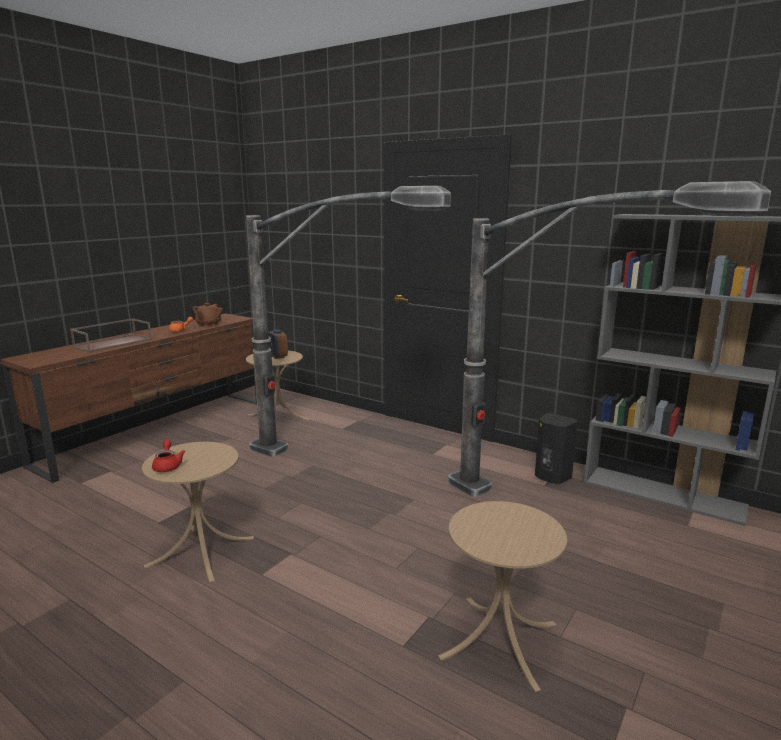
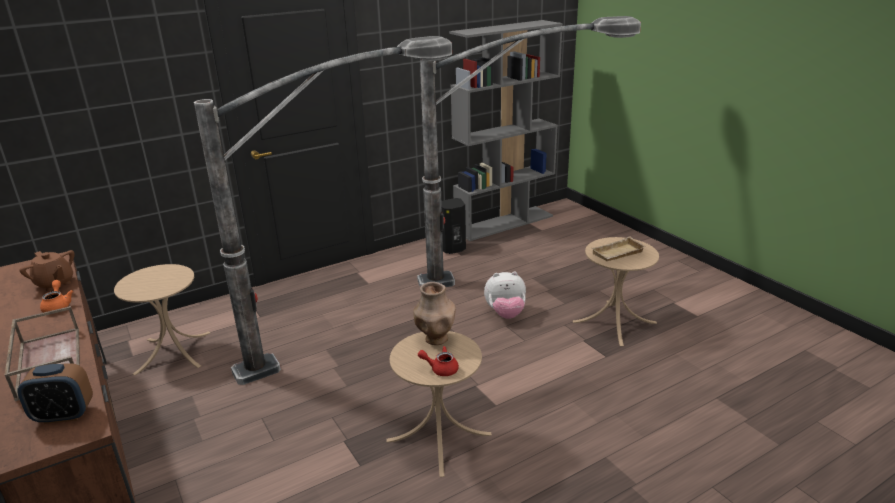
camera: 65 degrees left, 10 degrees up
(220, 454) = (435, 339): none -> brown vase
(277, 356) = (157, 279): alarm clock -> alarm clock (64, 415)
(443, 542) = (505, 314): none -> plush toy
(497, 528) = (618, 254): none -> beige tray

